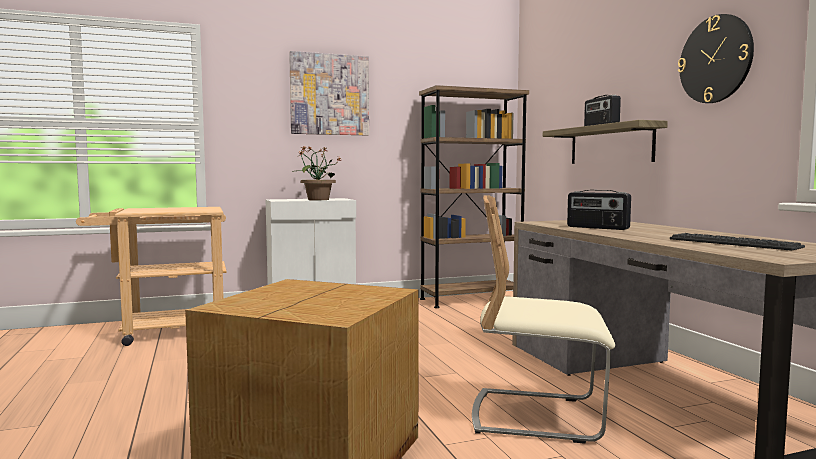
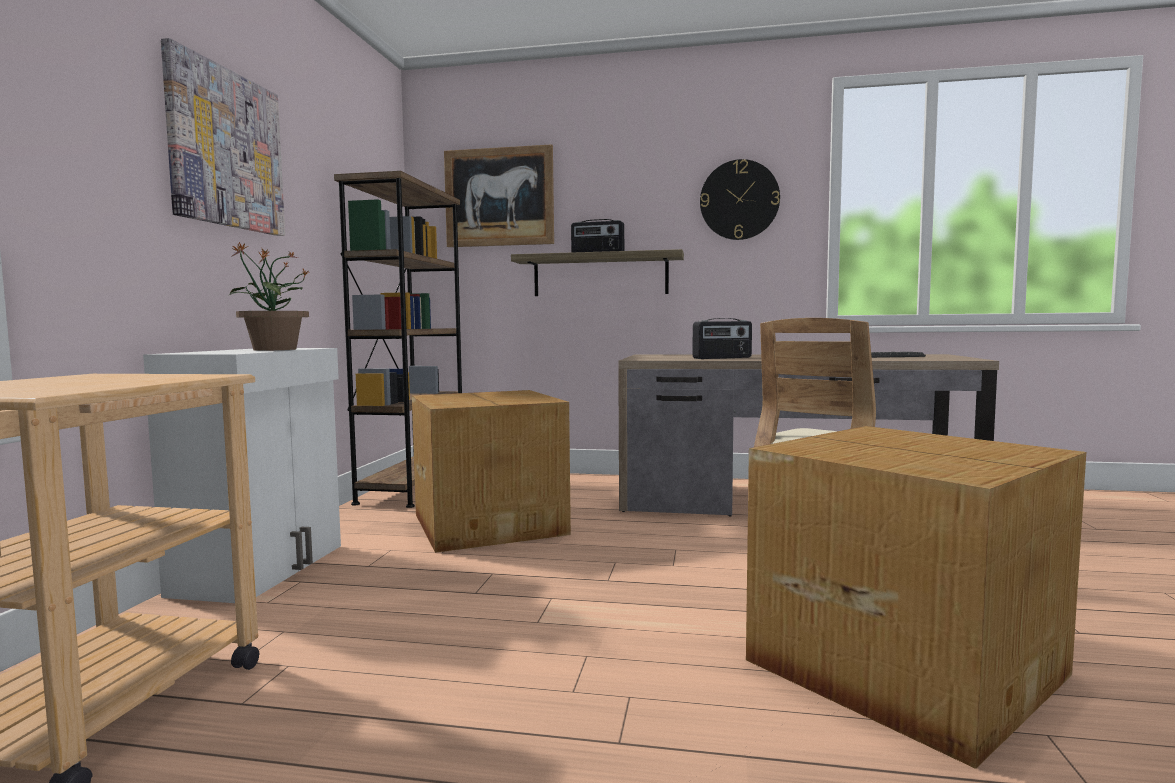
camera: 60 degrees left, 0 degrees up
(434, 326) = (490, 523): none -> cardboard box
(558, 83) = (499, 197): none -> picture

